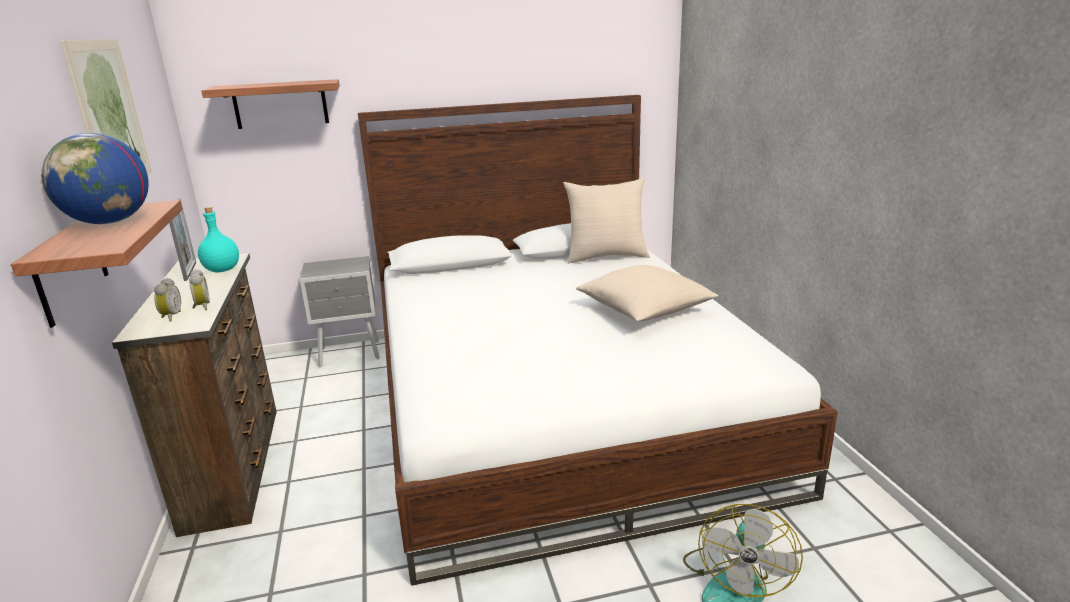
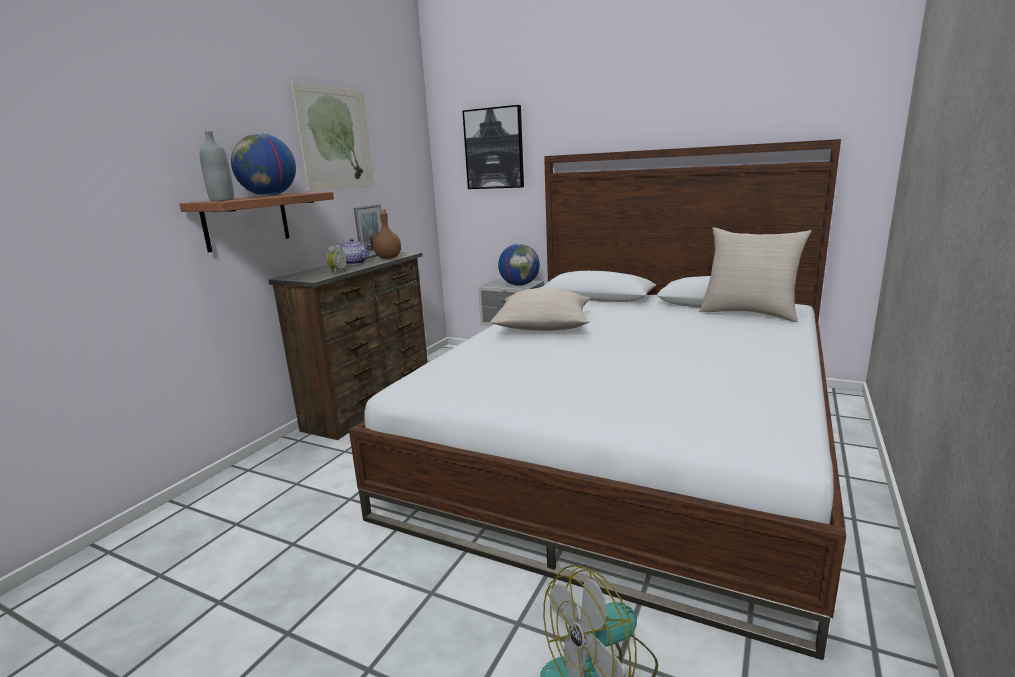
camera: 40 degrees right, 5 degrees down
(88, 247) = (222, 200): none -> grey bottle
(170, 317) = (314, 274): alarm clock -> none
(189, 287) = (355, 263): none -> teapot
(223, 270) = (389, 258): turquoise bottle -> brown bottle
(280, 104) = (494, 148): shelf -> picture
(350, 267) = (520, 285): none -> globe
(644, 309) = (712, 360): beige pillow -> beige pillow (543, 326)

